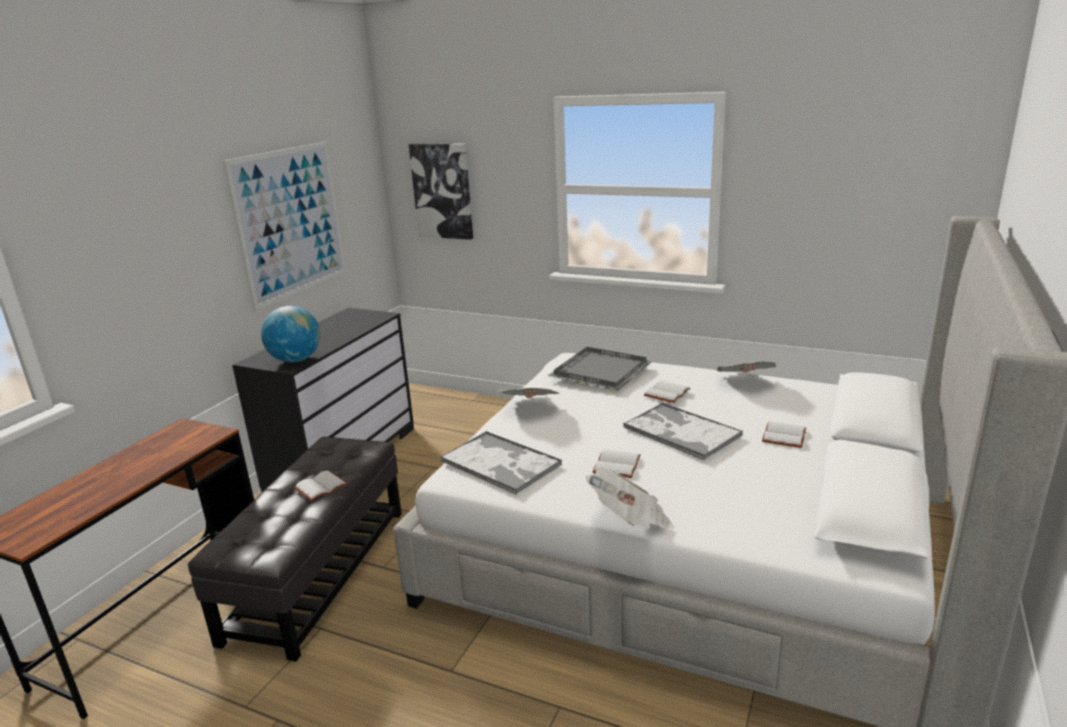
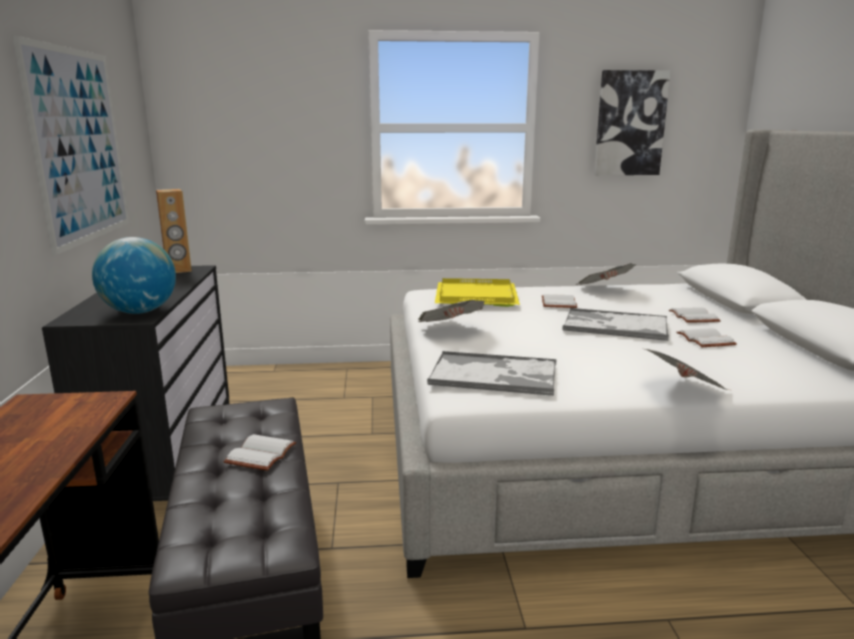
camera: 30 degrees left, 5 degrees down
(368, 316) = (178, 270): none -> brown speaker
(442, 191) = (231, 134): picture -> picture (630, 123)
(601, 372) = (478, 296): grey tray -> yellow tray
(615, 464) = (601, 357): white book -> white book (703, 340)

